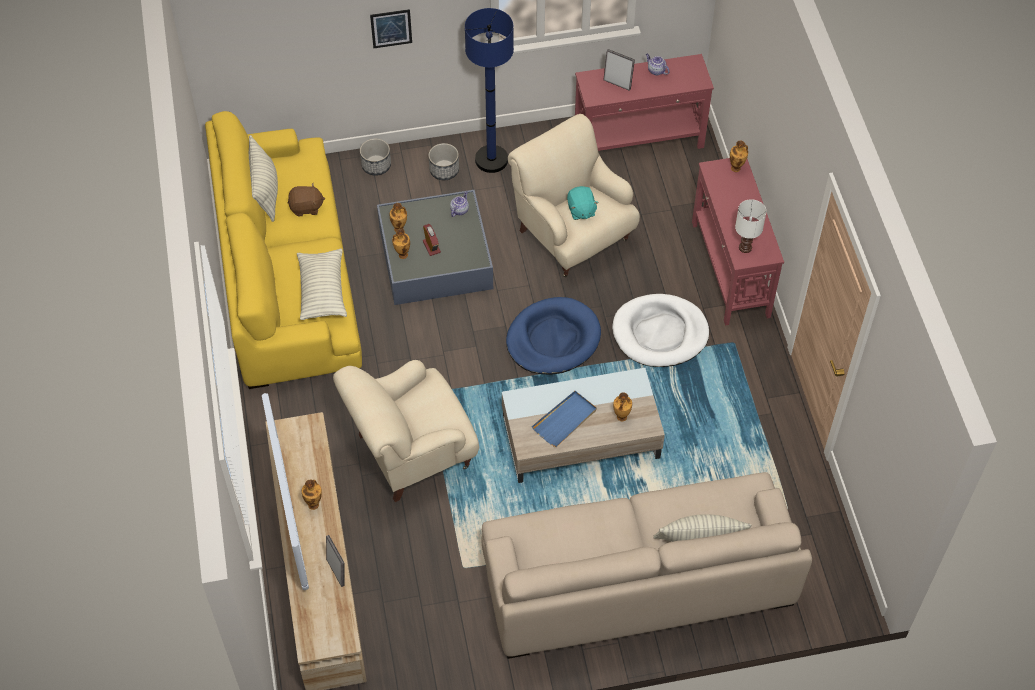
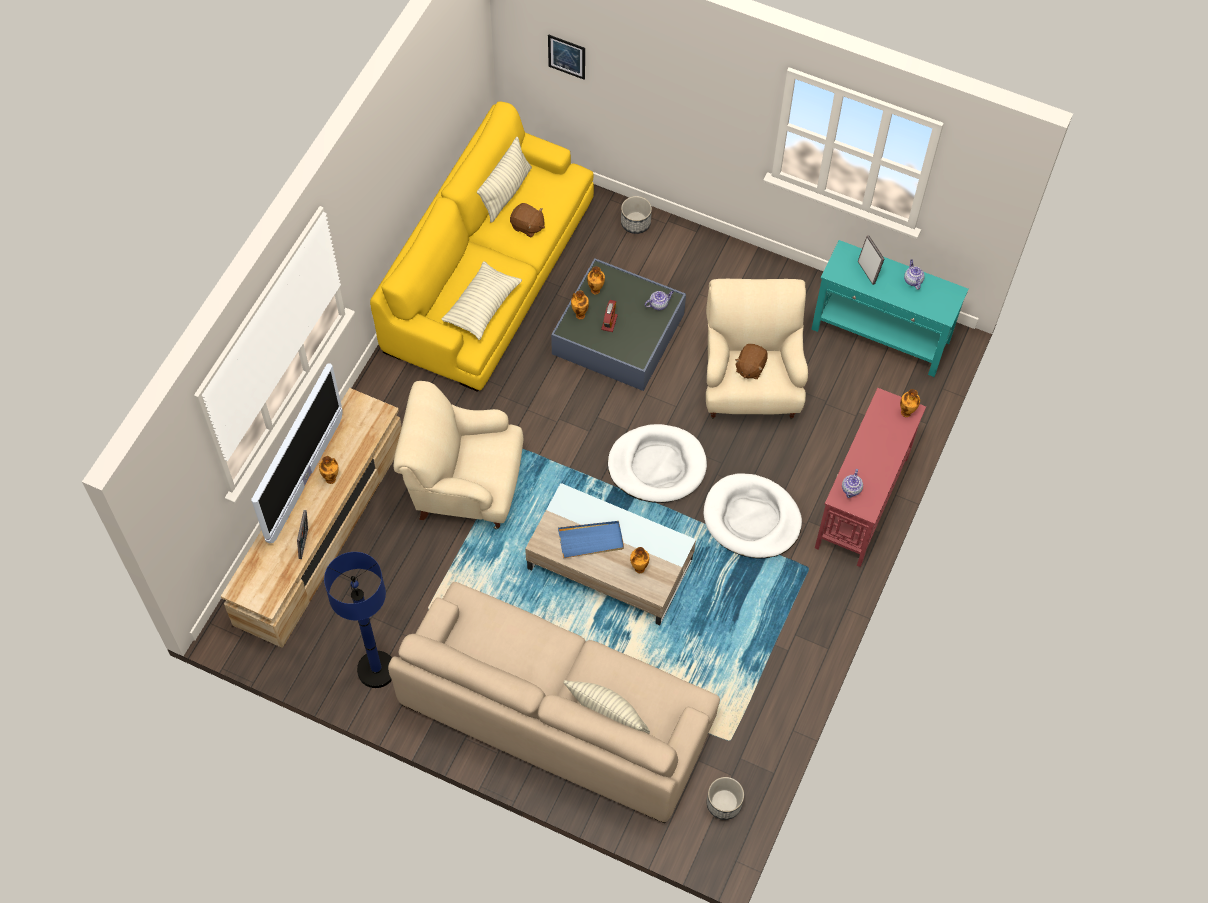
camera: 35 degrees right, 5 degrees up
(391, 28) = (681, 109): picture -> picture (566, 56)
(444, 170) = (688, 261): planter -> planter (723, 803)
(491, 160) = (736, 276): blue floor lamp -> blue floor lamp (376, 670)
(553, 339) = (657, 466): blue dog bed -> white dog bed
(581, 210) = (750, 367): turquoise plush toy -> brown plush toy
(639, 141) = (881, 336): red console table -> turquoise console table
(745, 248) = (851, 489): white table lamp -> teapot

